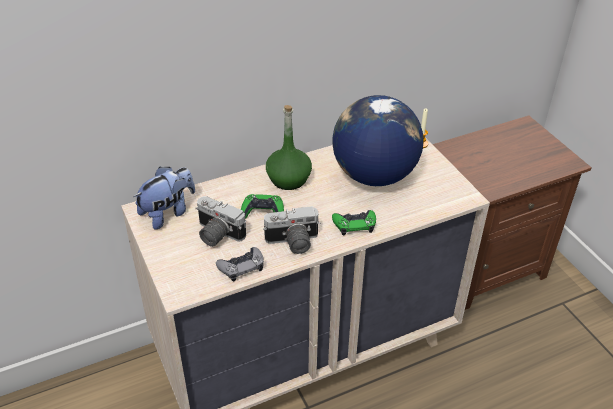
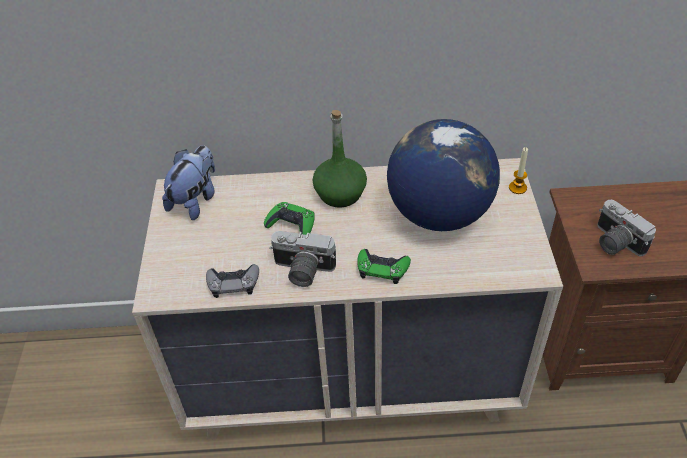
camera: 25 degrees right, 5 degrees up
(168, 213) = (195, 200): plush toy -> plush toy turned 45 degrees counterclockwise
(216, 235) = (228, 238): camera -> camera (614, 242)

